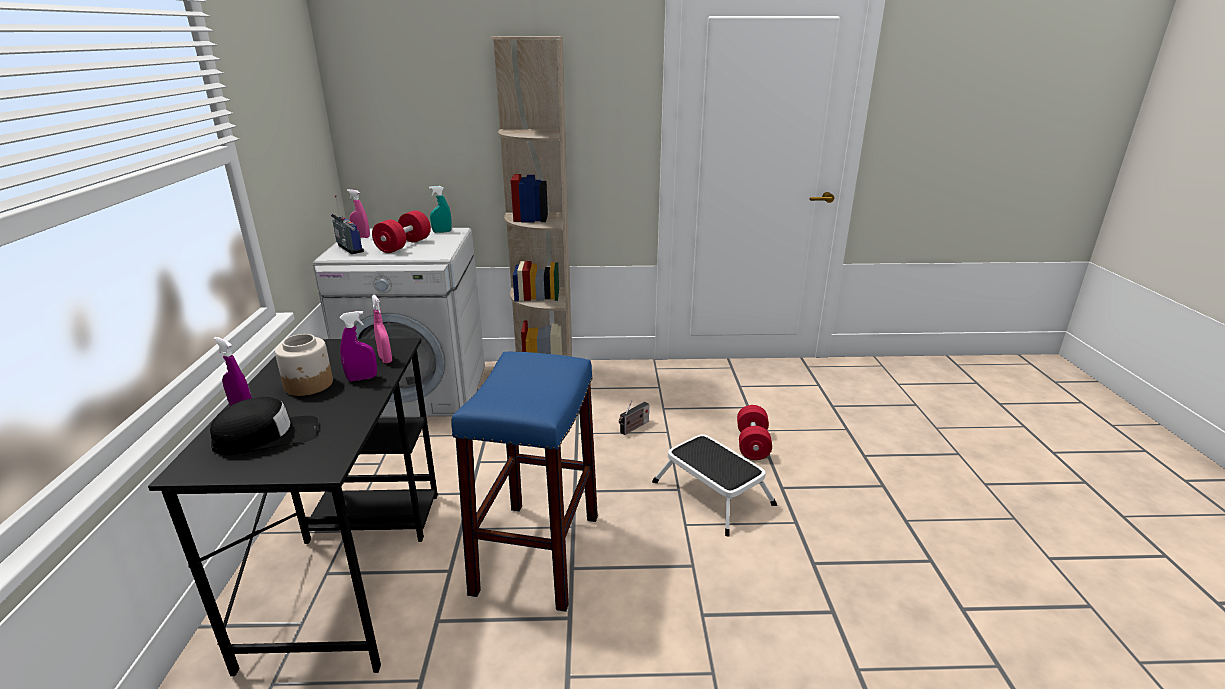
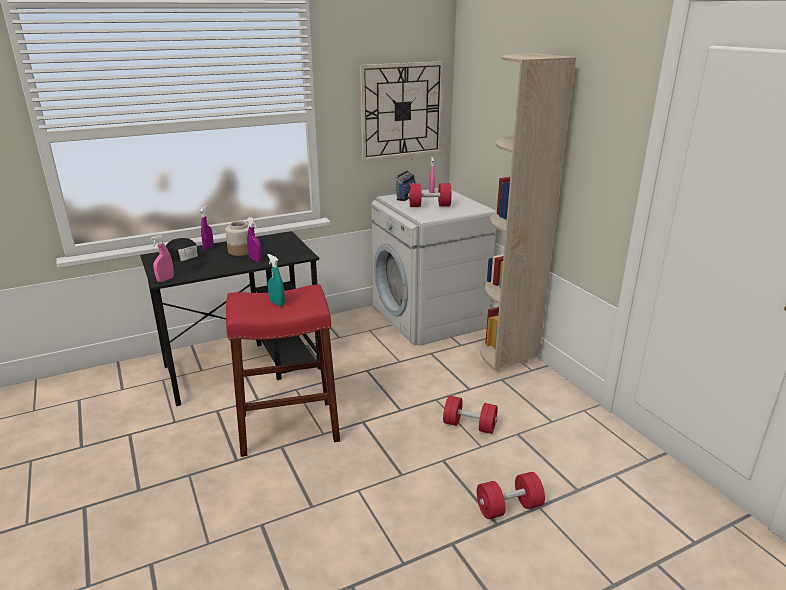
camera: 65 degrees right, 0 degrees up
(300, 132) = (401, 111): none -> wall clock
(385, 359) = (282, 257): pink spray bottle -> pink spray bottle (165, 279)
(442, 232) = (473, 206): turquoise spray bottle -> turquoise spray bottle (277, 303)
(537, 554) = (288, 427): blue stool -> red stool
(633, 428) = (469, 425): radio -> red dumbbell
(713, 493) = (411, 497): black step ladder -> none

